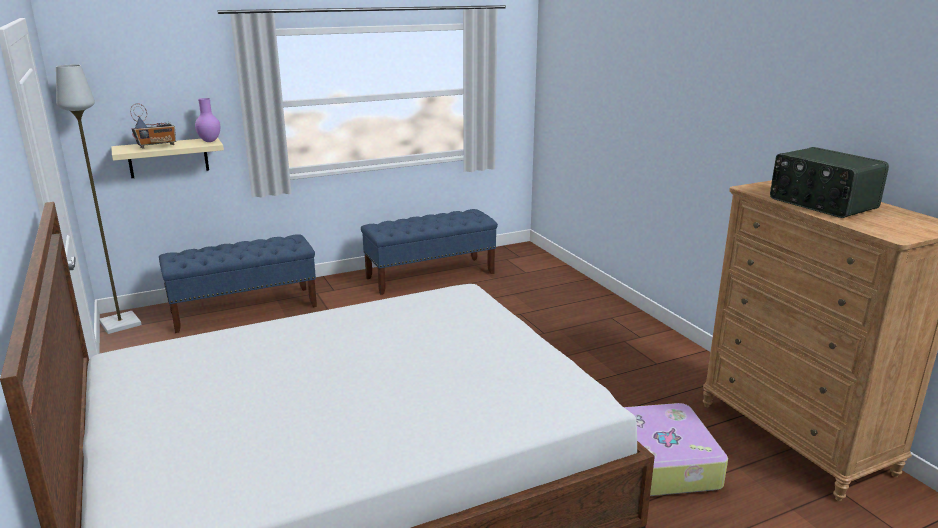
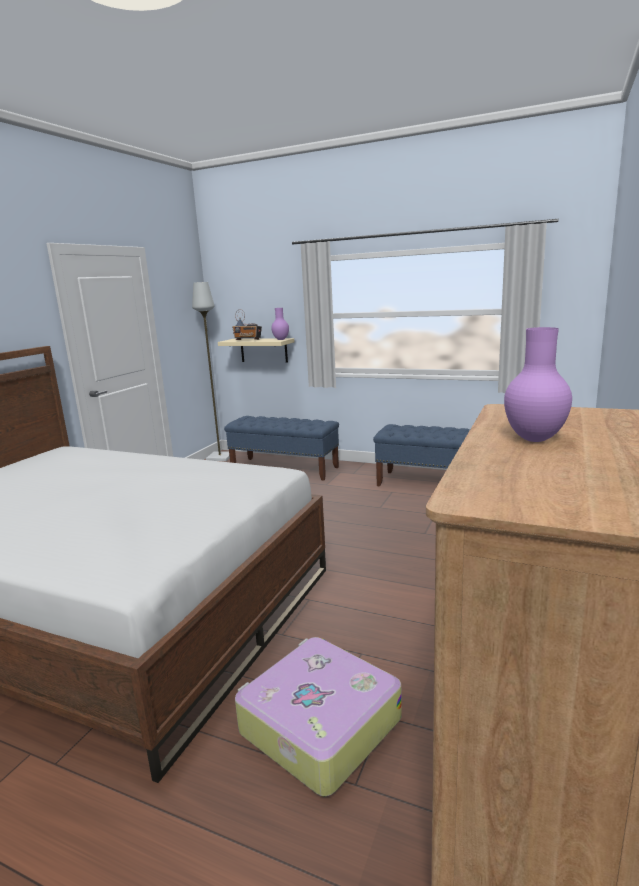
camera: 50 degrees right, 5 degrees down
(821, 204) = (535, 439): radio -> purple vase

